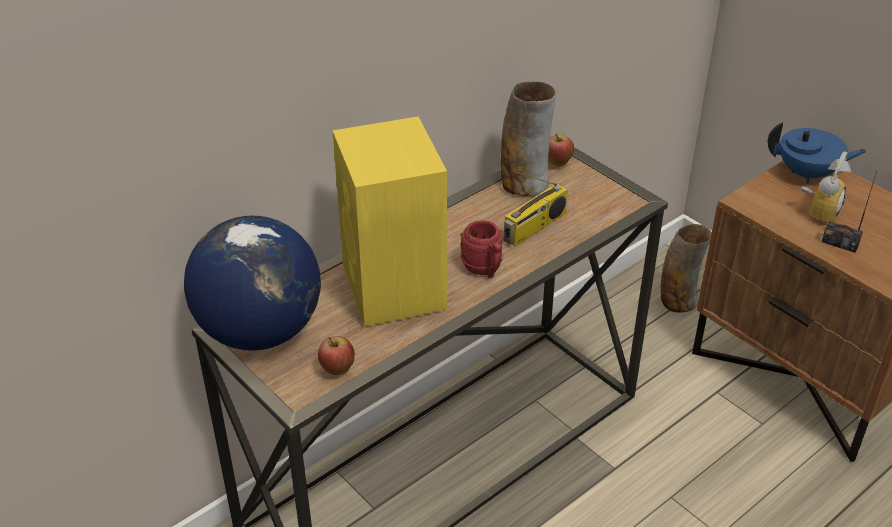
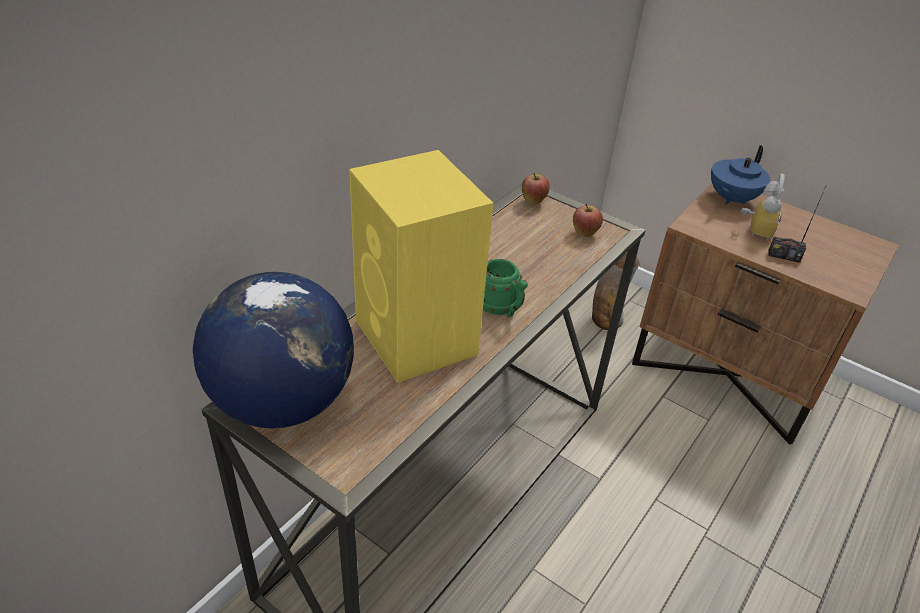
camera: 15 degrees left, 0 degrees up
(337, 370) = (382, 437): apple -> apple (584, 234)
(484, 270) = (501, 309): red mug -> green mug
(525, 183) = (510, 222): vase -> none
(534, 228) = (534, 263): radio -> none
(808, 174) = (731, 199): blue teapot -> blue teapot turned 135 degrees clockwise

